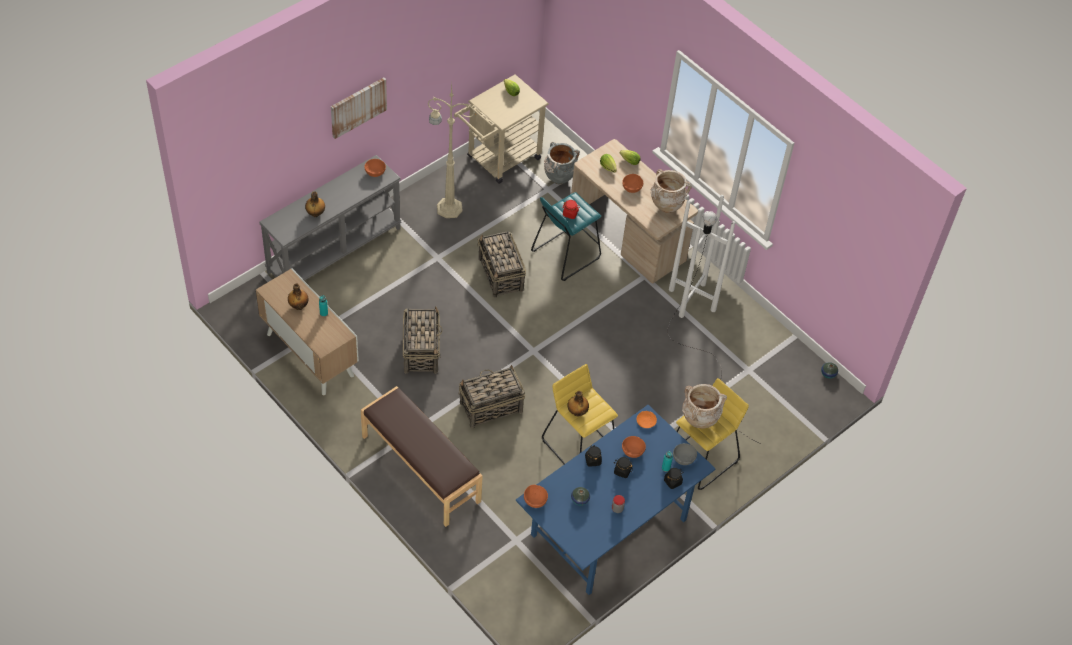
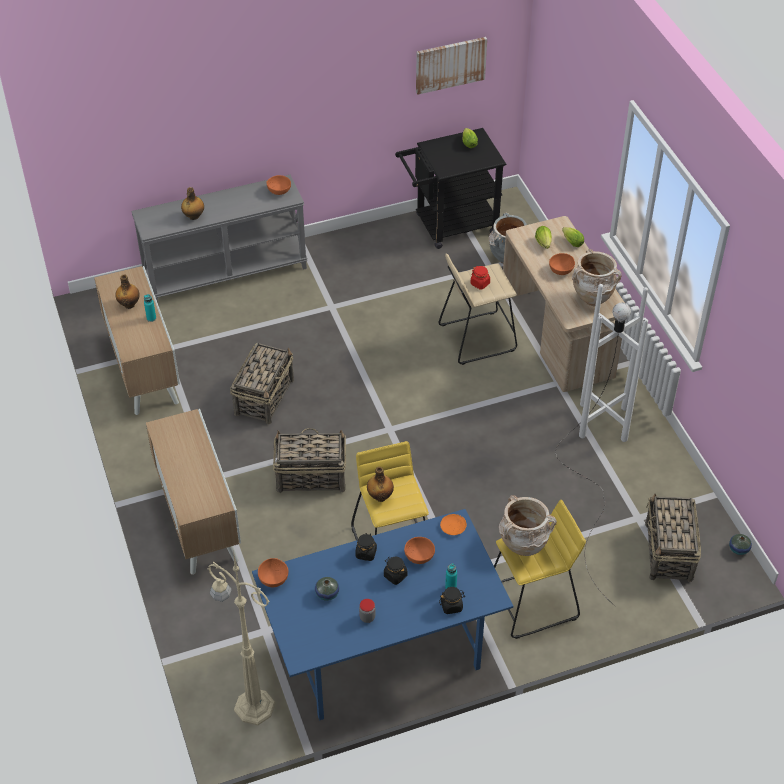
camera: 25 degrees right, 5 degrees down
(358, 107) = (264, 105): picture -> picture (450, 64)
(420, 469) = (198, 520): brown bench -> cabinet
(448, 208) = (369, 260): beige floor lamp -> beige floor lamp (253, 705)
(499, 160) = (449, 226): beige cart -> black cart
(501, 275) = (392, 341): basket -> basket (668, 552)
(565, 254) = (477, 337): turquoise stool -> beige stool
(684, 459) = (479, 583): grey bowl -> none

